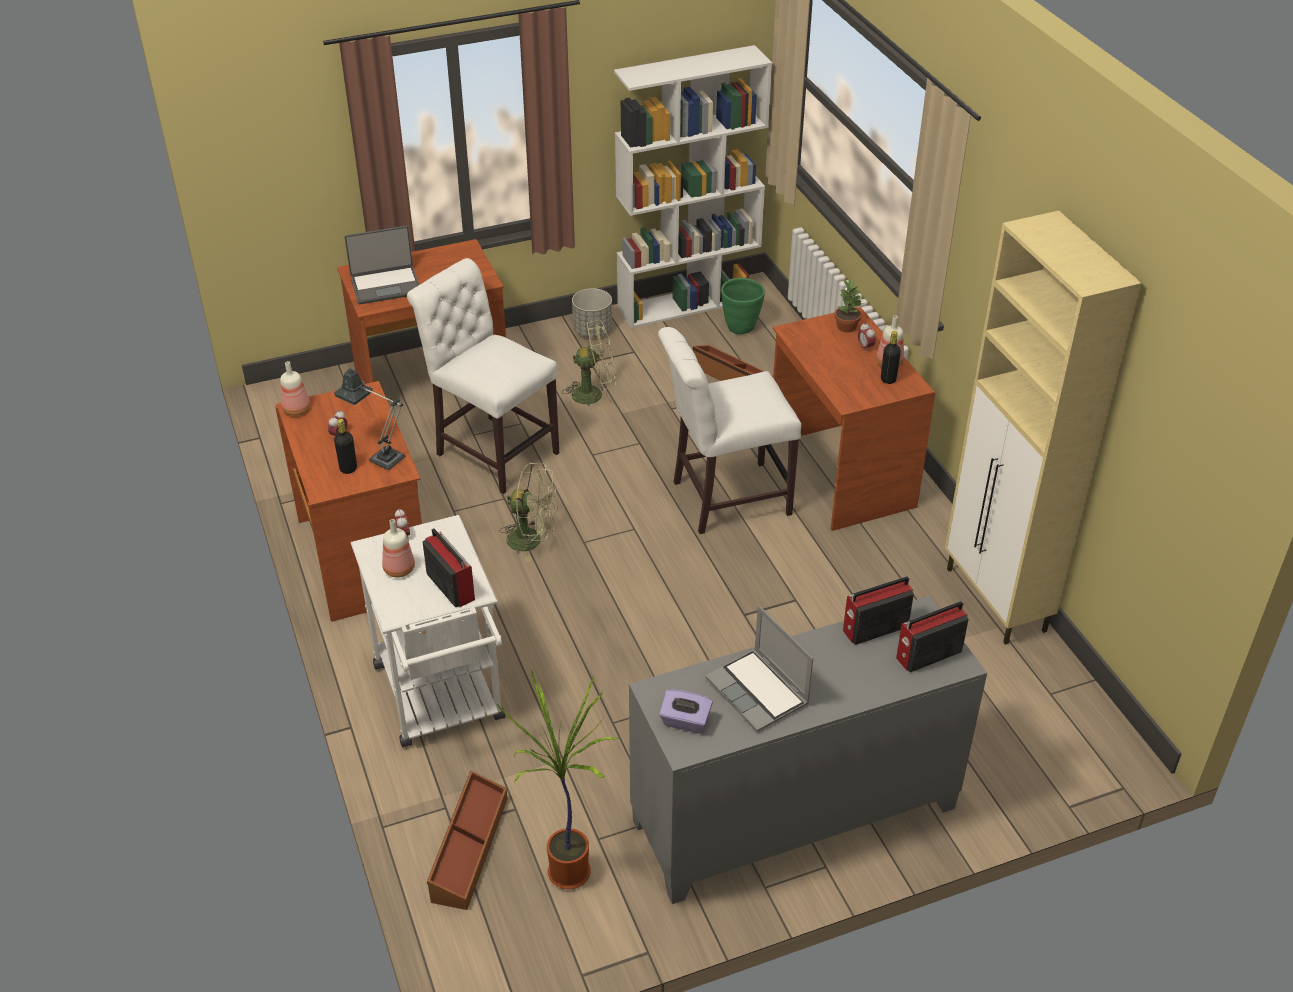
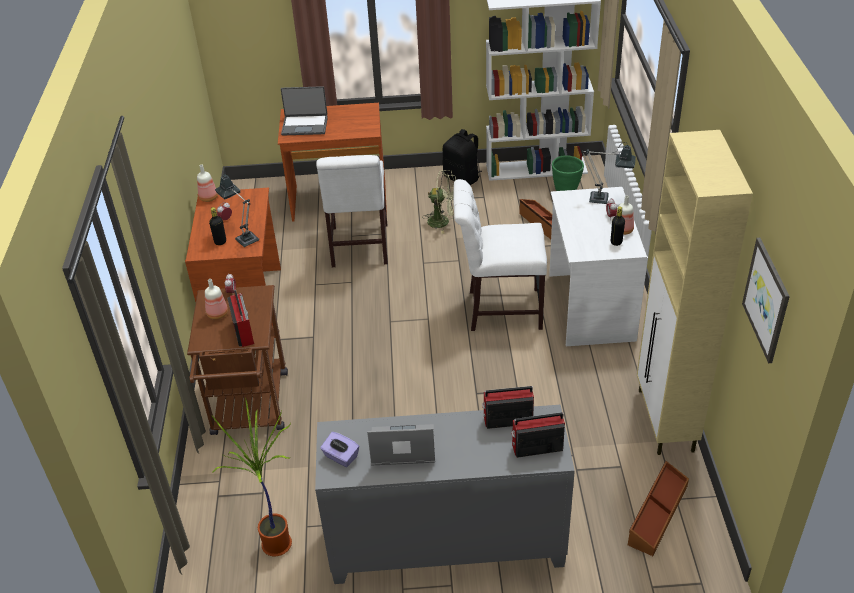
camera: 20 degrees right, 0 degrees up
(442, 701) = (250, 410): white cart -> brown cart
(468, 848) = (221, 512): brown storage box -> brown storage box (656, 514)
(493, 450) = (359, 248): white chair -> white chair turned 150 degrees counterclockwise
(532, 540) = (356, 313): green fan -> none
(593, 330) = (462, 178): grey planter -> black backpack
(759, 692) = (402, 447): laptop -> laptop turned 105 degrees clockwise
(839, 474) = (589, 307): brown desk -> white desk
(846, 326) = (604, 199): potted plant -> table lamp
(1183, 411) = (767, 300): none -> picture

